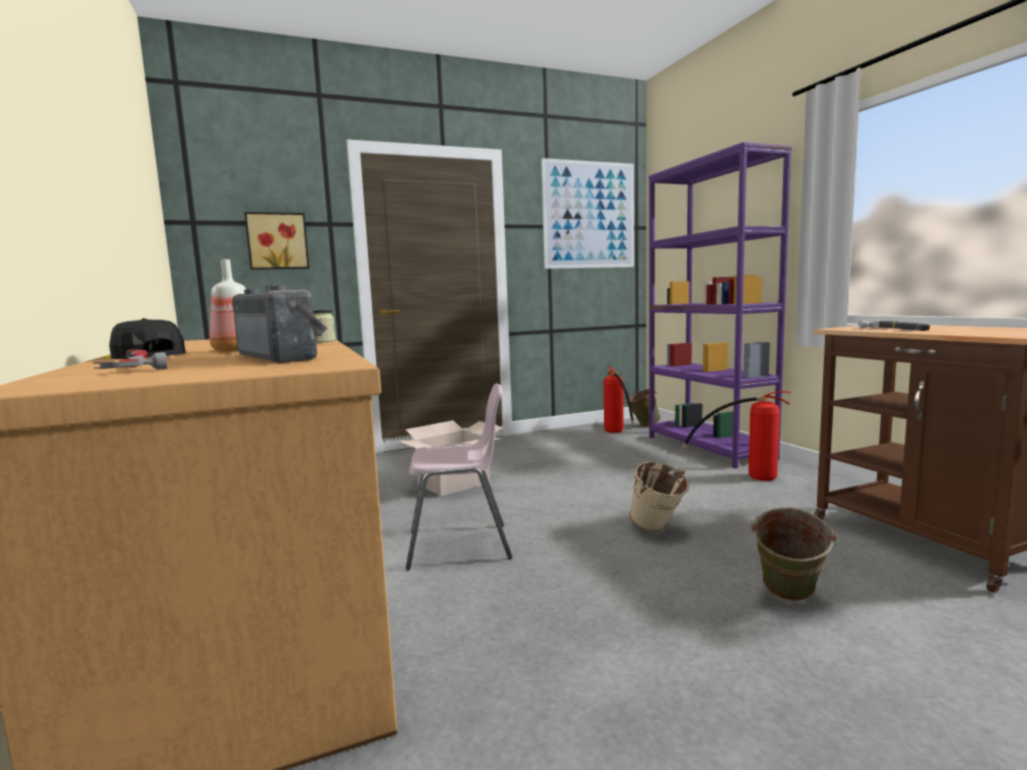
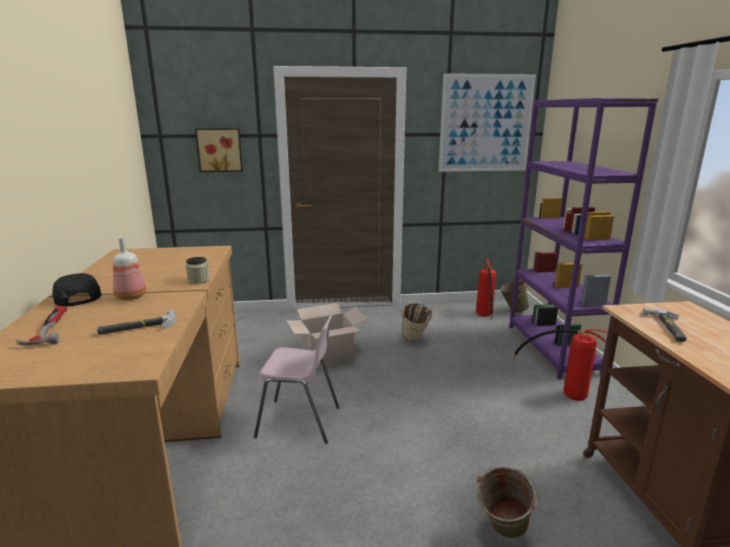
camera: 15 degrees right, 10 degrees up
(283, 356) = (138, 327): radio -> hammer
(657, 530) = (448, 438): beige bucket -> beige bucket (414, 340)

